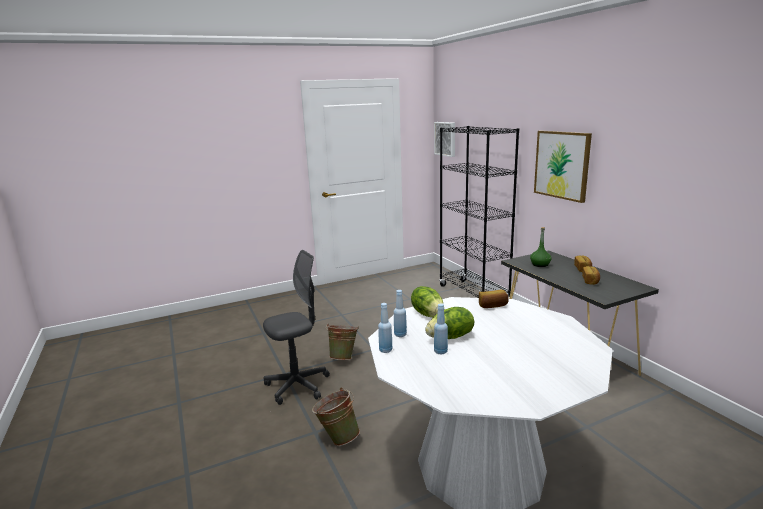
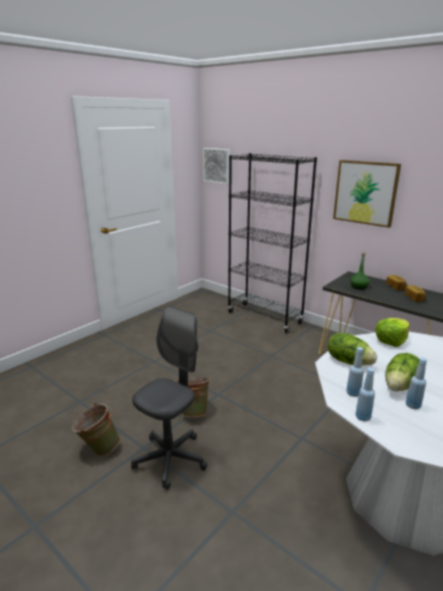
camera: 25 degrees left, 5 degrees up
(337, 438) = (261, 511): green bucket -> green bucket (98, 448)
(493, 306) = (391, 340): bread -> lettuce

